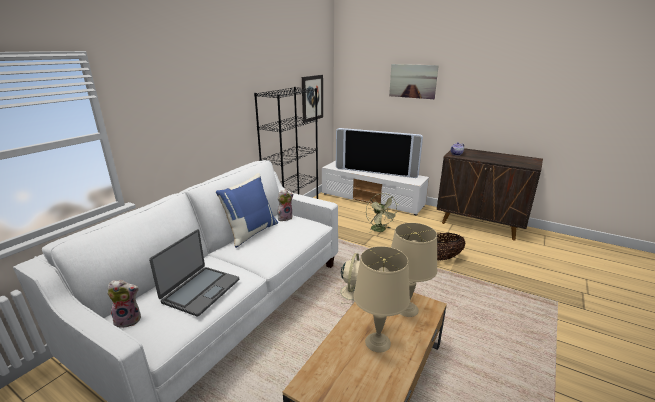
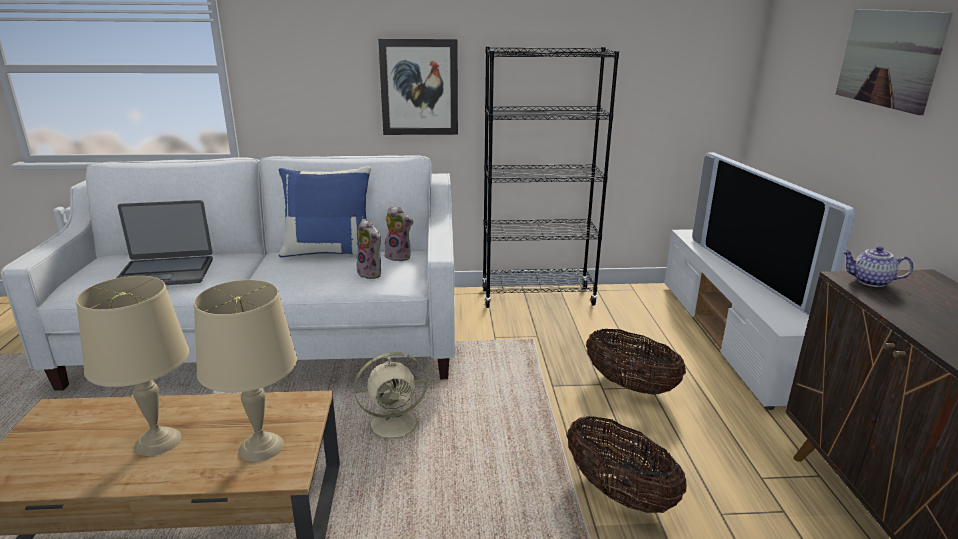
camera: 55 degrees right, 0 degrees up
(129, 319) = (102, 264): plush toy -> plush toy (371, 273)
(312, 98) = (668, 78): picture -> picture (419, 87)
(380, 230) = (630, 385): green fan -> basket

